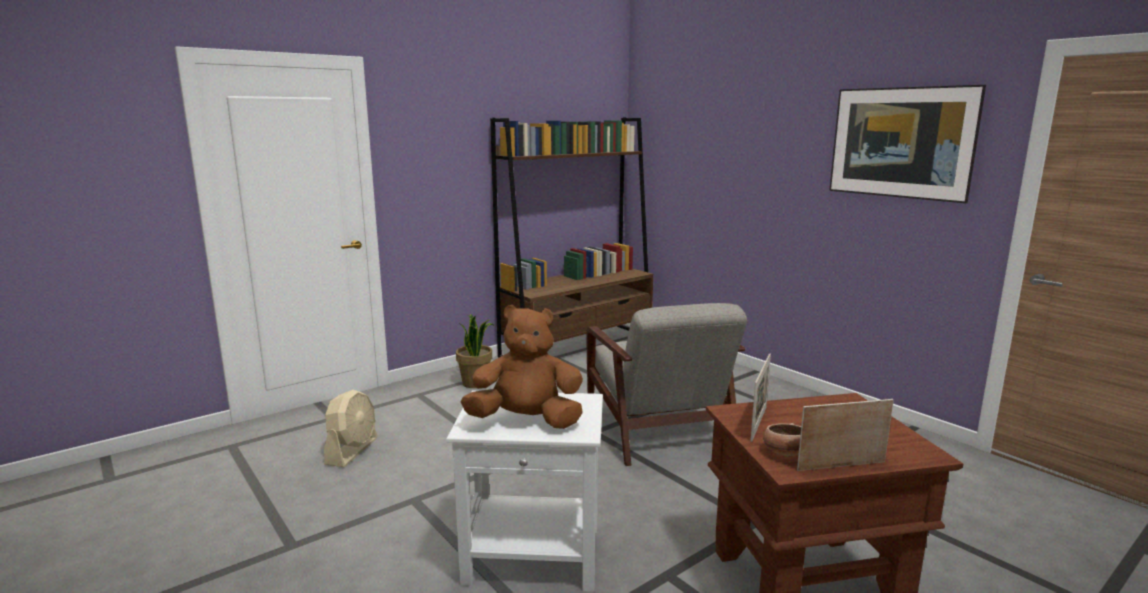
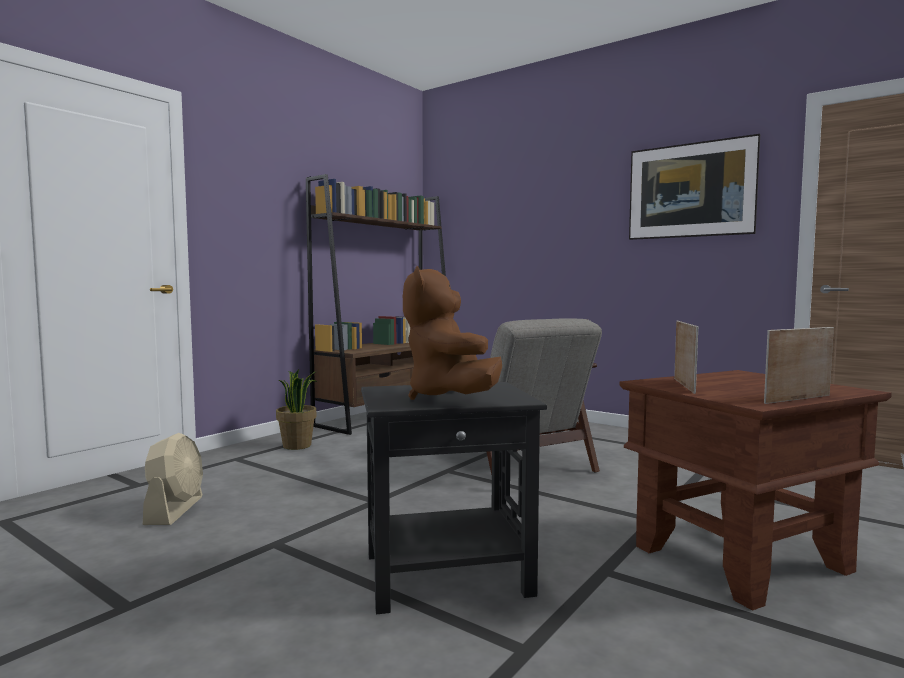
camera: 15 degrees left, 10 degrees down
(526, 421) = (449, 397): brown plush toy -> brown plush toy turned 90 degrees counterclockwise
(534, 555) = (449, 574): white side table -> black side table
(785, 453) = (737, 397): bowl -> none

